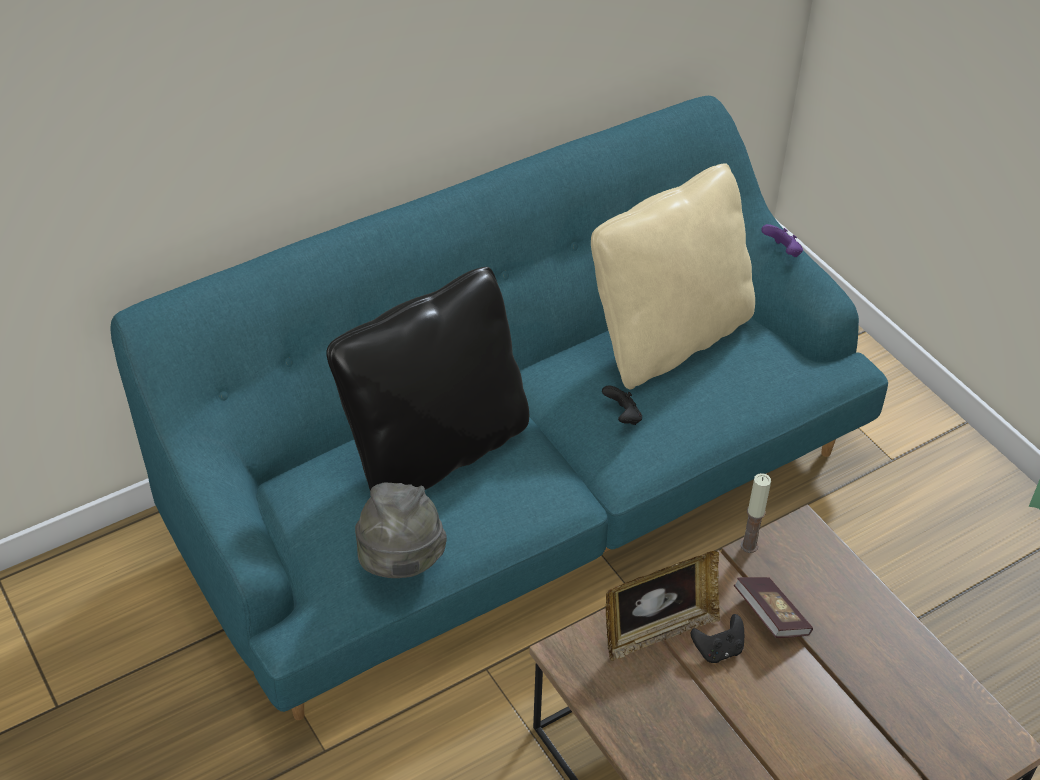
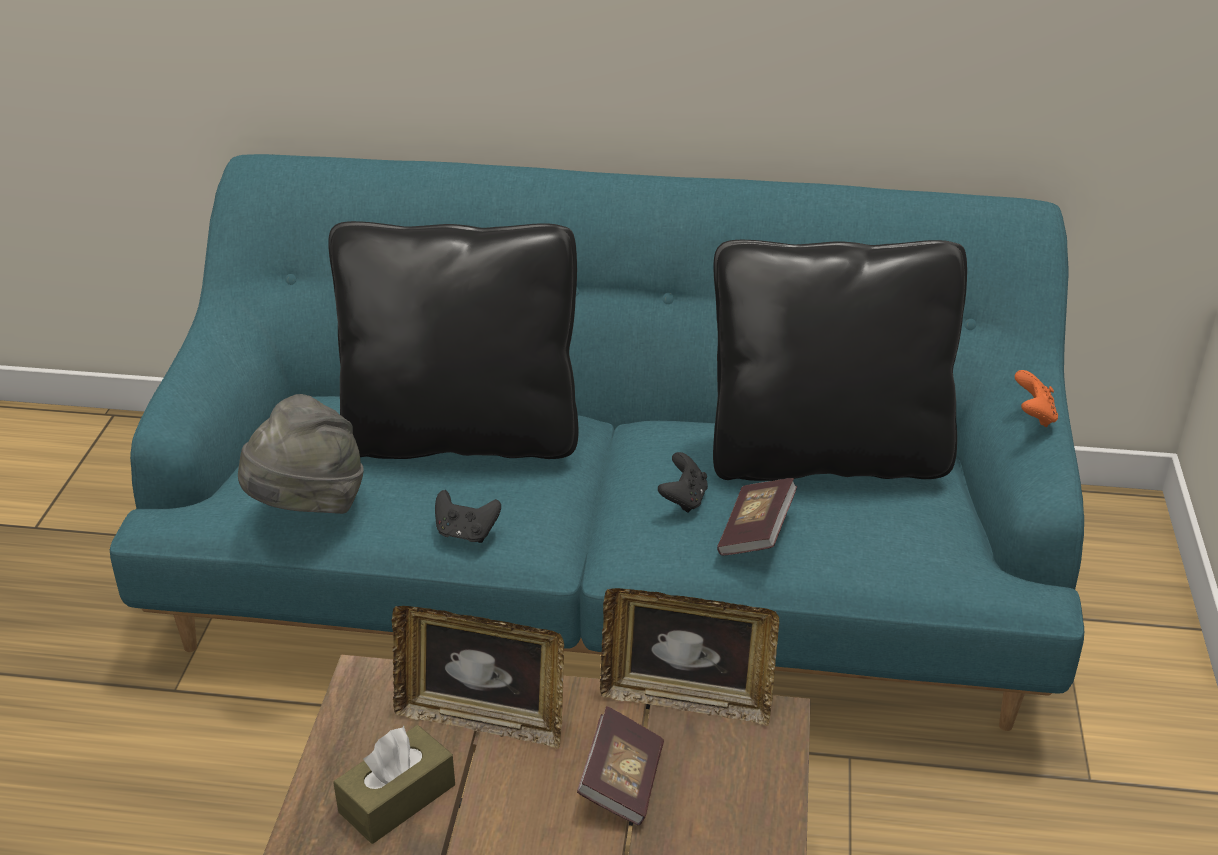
camera: 40 degrees right, 10 degrees down
(669, 338) = (826, 456): beige pillow -> black pillow
(669, 709) = (397, 798): none -> brown tissue box
(687, 416) = (756, 533): none -> book
(718, 650) = (522, 777): black game controller -> black game controller (466, 533)
(749, 546) = (686, 699): candle -> picture frame
(782, 252) = (1033, 416): purple game controller -> orange game controller

